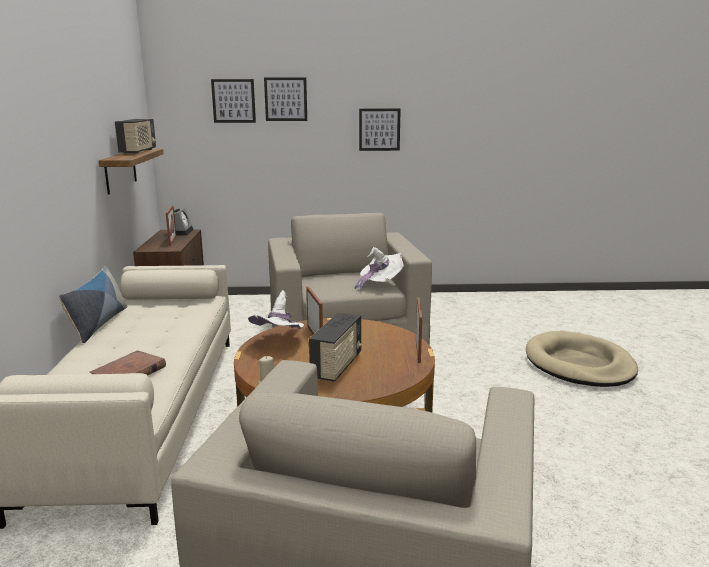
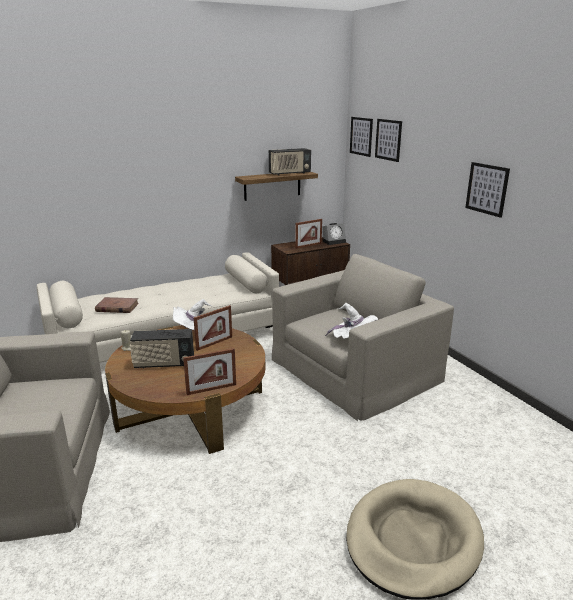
camera: 65 degrees right, 5 degrees up
(98, 324) = (184, 279): pillow -> none
(286, 99) = (420, 143): picture -> picture (361, 136)

